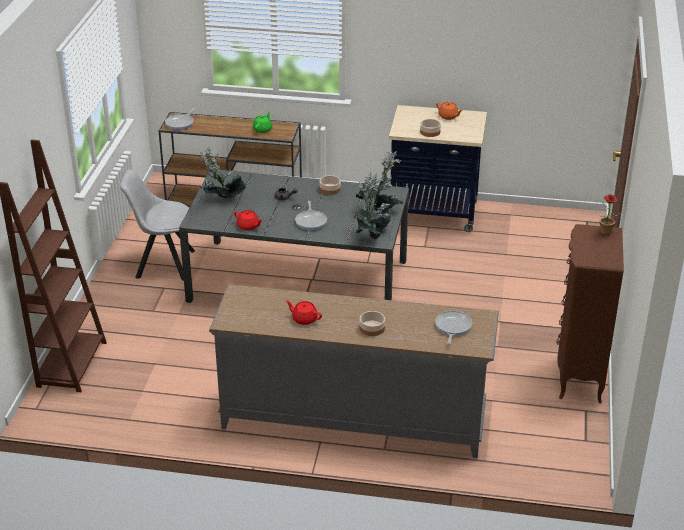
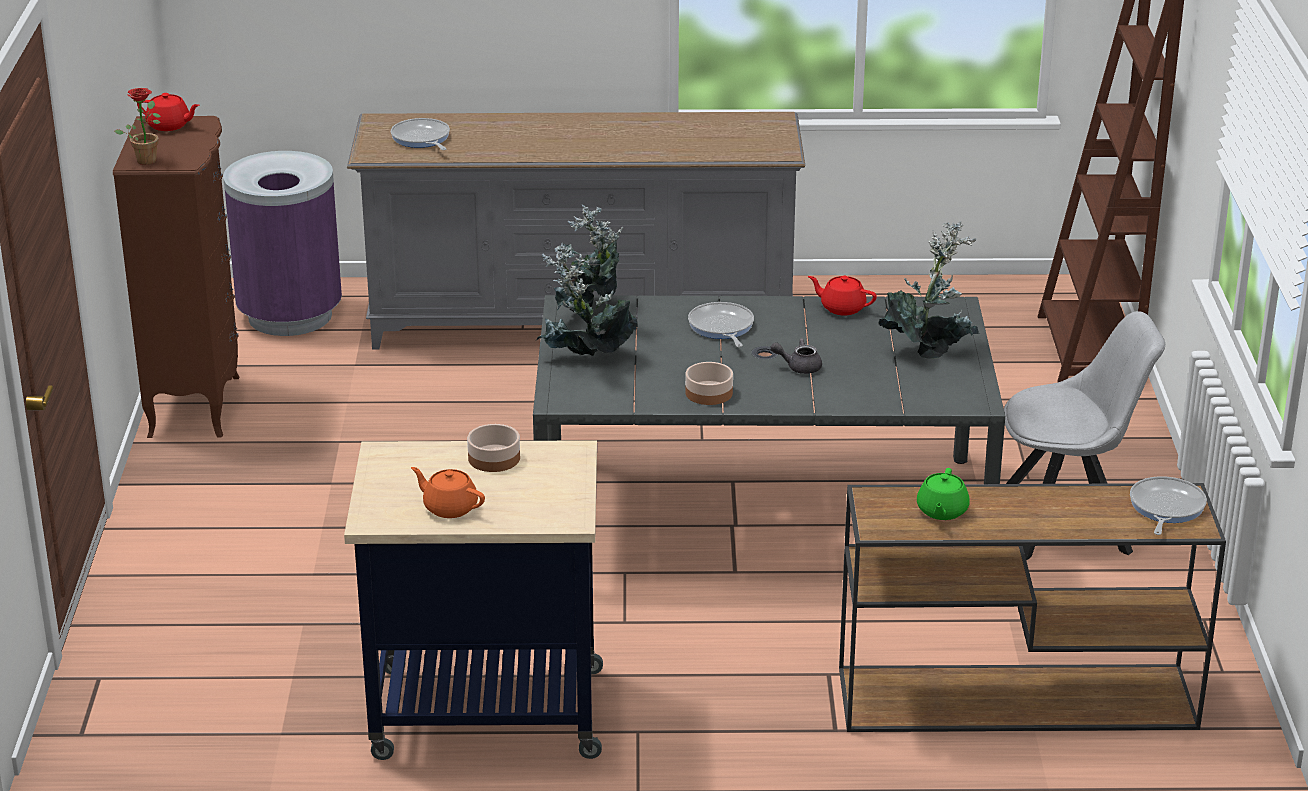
camera: 170 degrees right, 5 degrees down
(304, 319) = (657, 131): red teapot -> red teapot (169, 125)
(372, 328) = (547, 129): bowl -> none
(452, 327) = (421, 139): frying pan -> frying pan turned 150 degrees clockwise
(535, 447) = (290, 315): none -> purple trash can

